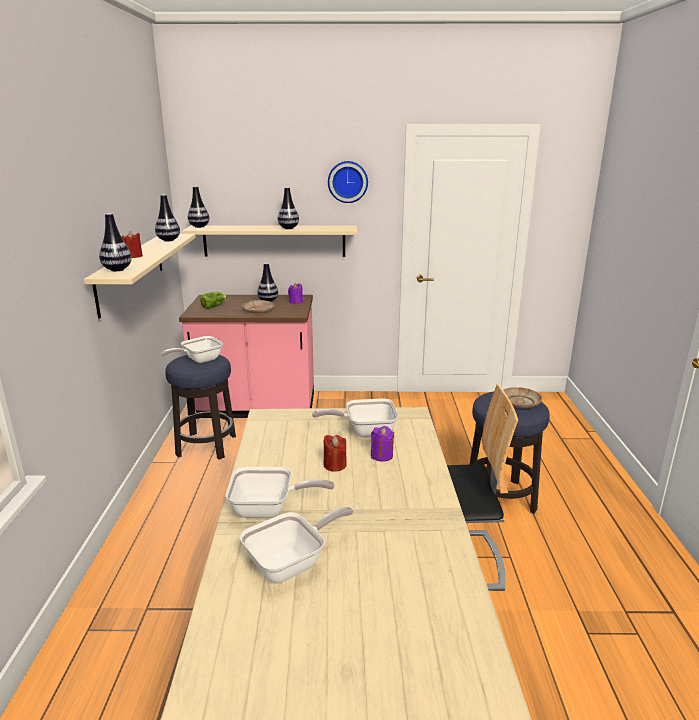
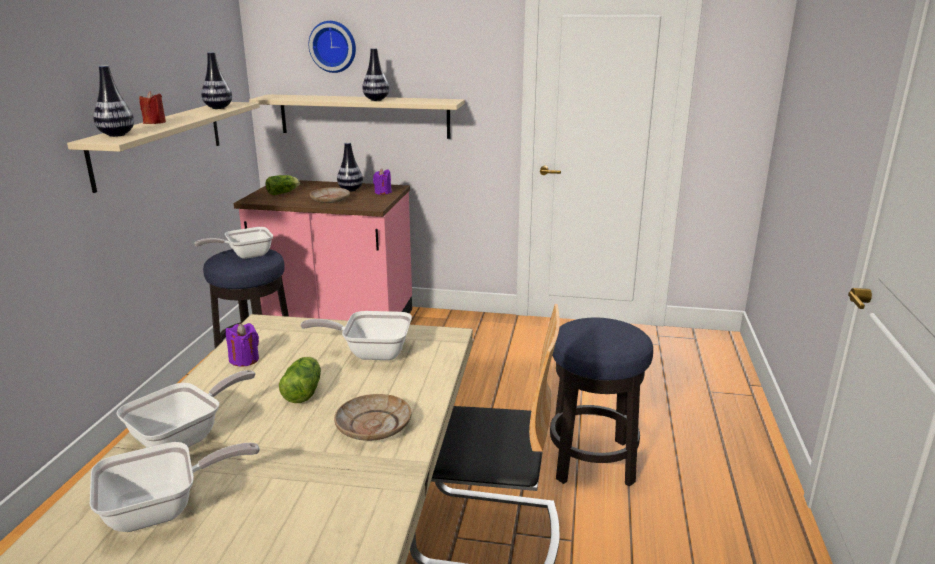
camera: 10 degrees right, 0 degrees up
(199, 227) = (273, 96): vase -> none
(269, 509) = (185, 437): frying pan -> frying pan turned 60 degrees counterclockwise
(335, 465) = (304, 390): red candle -> lettuce
(347, 181) = (453, 43): wall clock -> wall clock (333, 46)
(381, 455) = (371, 384): purple candle -> purple candle (244, 360)
(519, 403) = (613, 335): beige plate -> beige plate (373, 426)

